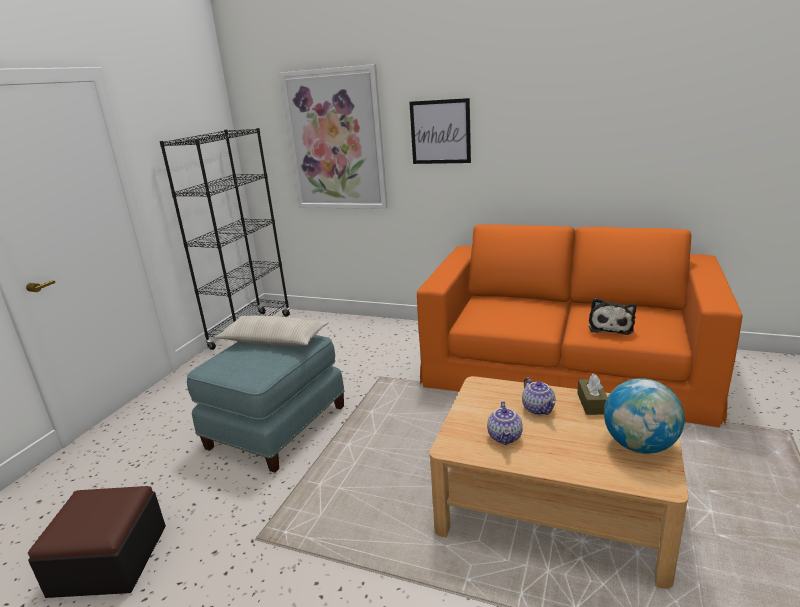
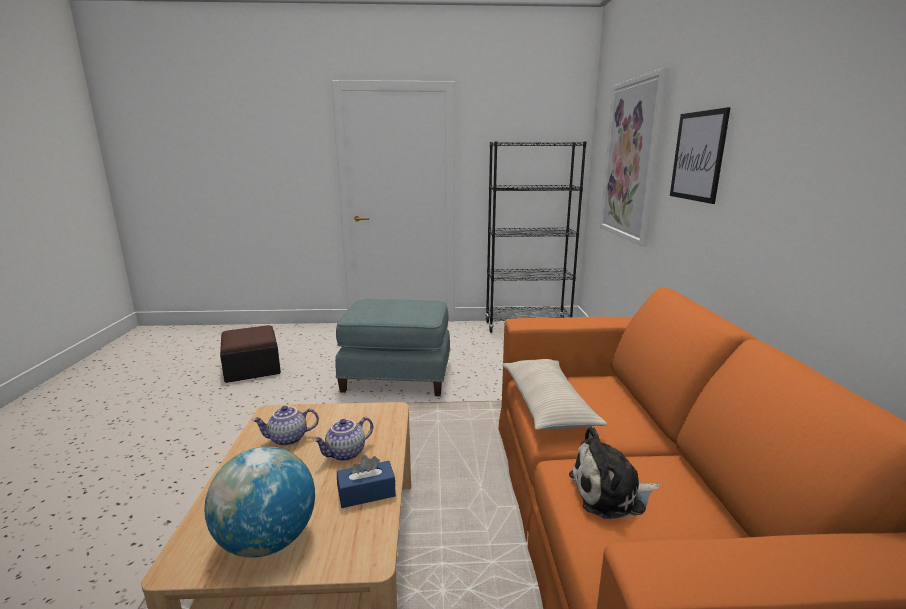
camera: 65 degrees right, 5 degrees down
(273, 340) = (415, 307): beige pillow -> beige pillow (547, 404)
(592, 403) = (366, 493): brown tissue box -> blue tissue box

